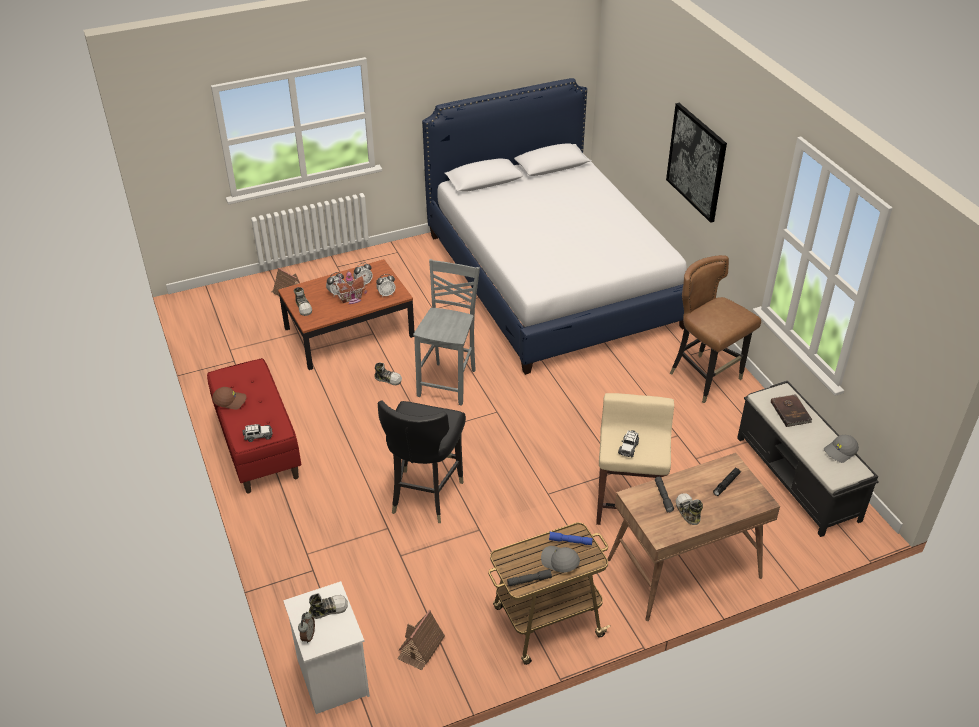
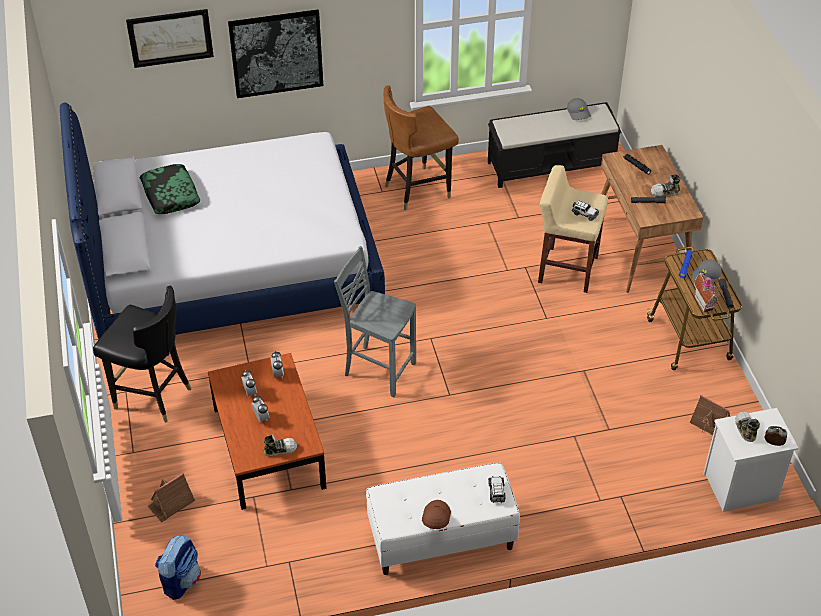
camera: 80 degrees left, 5 degrees up
(217, 310) = (181, 580): none -> backpack
(257, 445) = (441, 539): red bench -> white bench
(352, 299) = (277, 404): toy house -> toy house (705, 302)
(388, 379) = (360, 419): shoe -> none
(425, 495) = (535, 404): black chair -> black chair (152, 396)
(556, 189) = (170, 195): none -> pillow
(650, 87) = (170, 37): none -> picture
(791, 411) = (529, 126): brown book -> none

